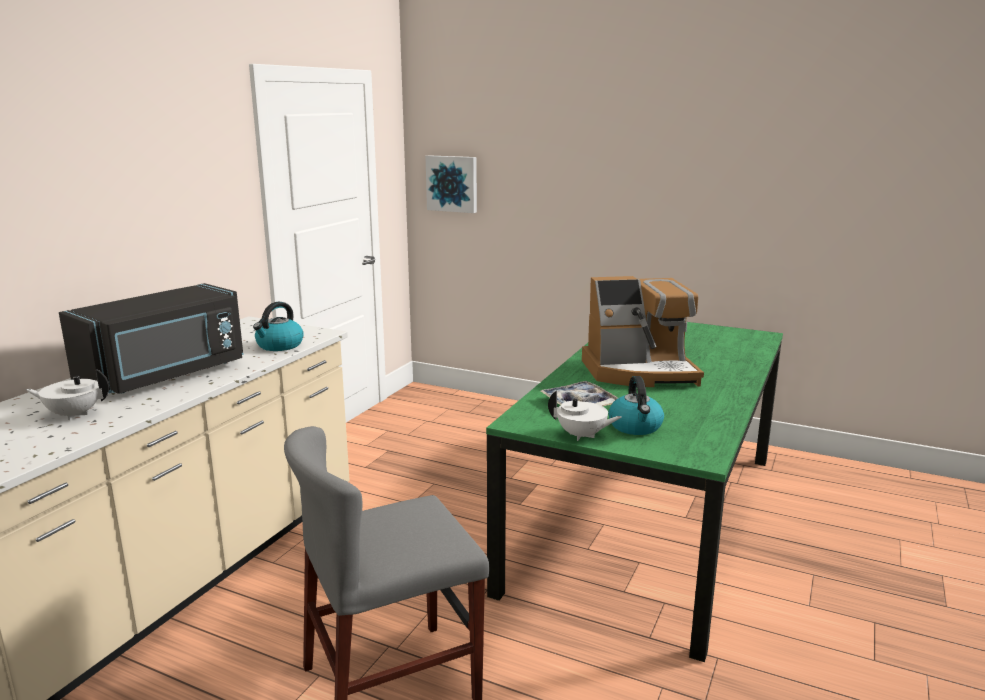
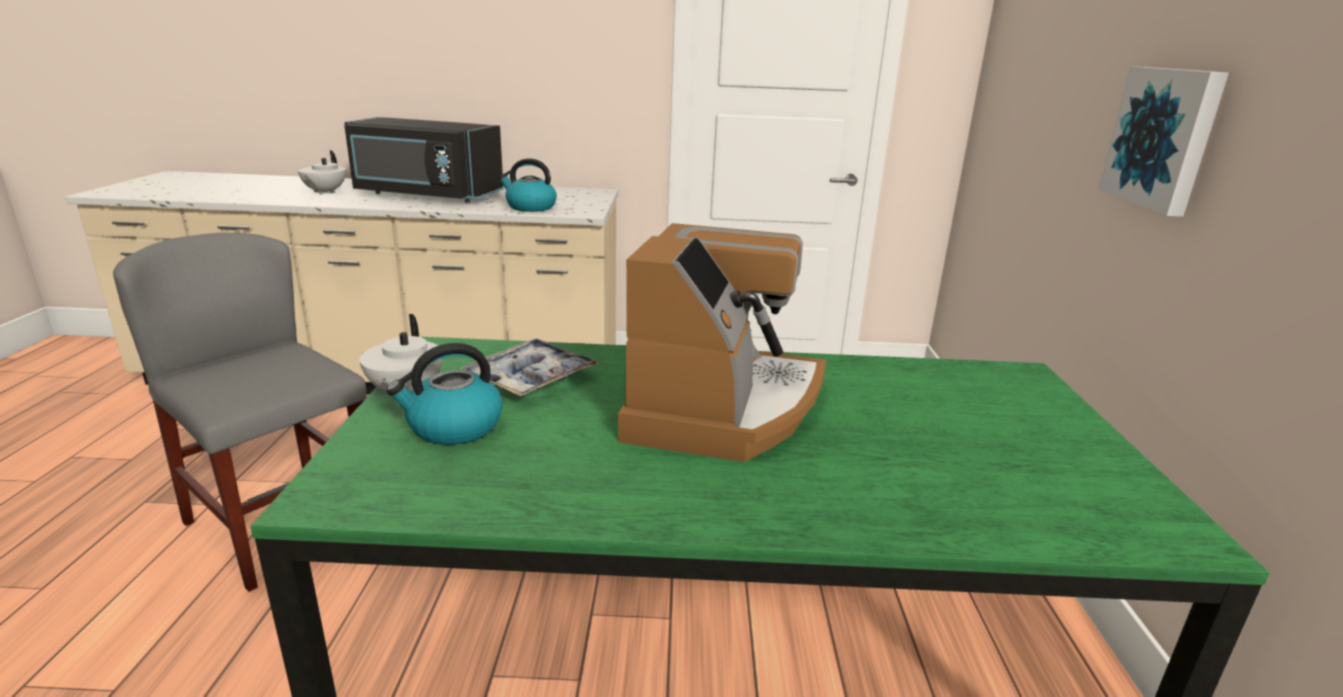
camera: 65 degrees right, 5 degrees up
(73, 414) = (324, 192): white teapot -> white teapot turned 150 degrees counterclockwise
(452, 183) = (1006, 90): picture -> picture (1163, 138)
(640, 372) = (722, 407): coffee machine -> coffee machine turned 135 degrees counterclockwise

